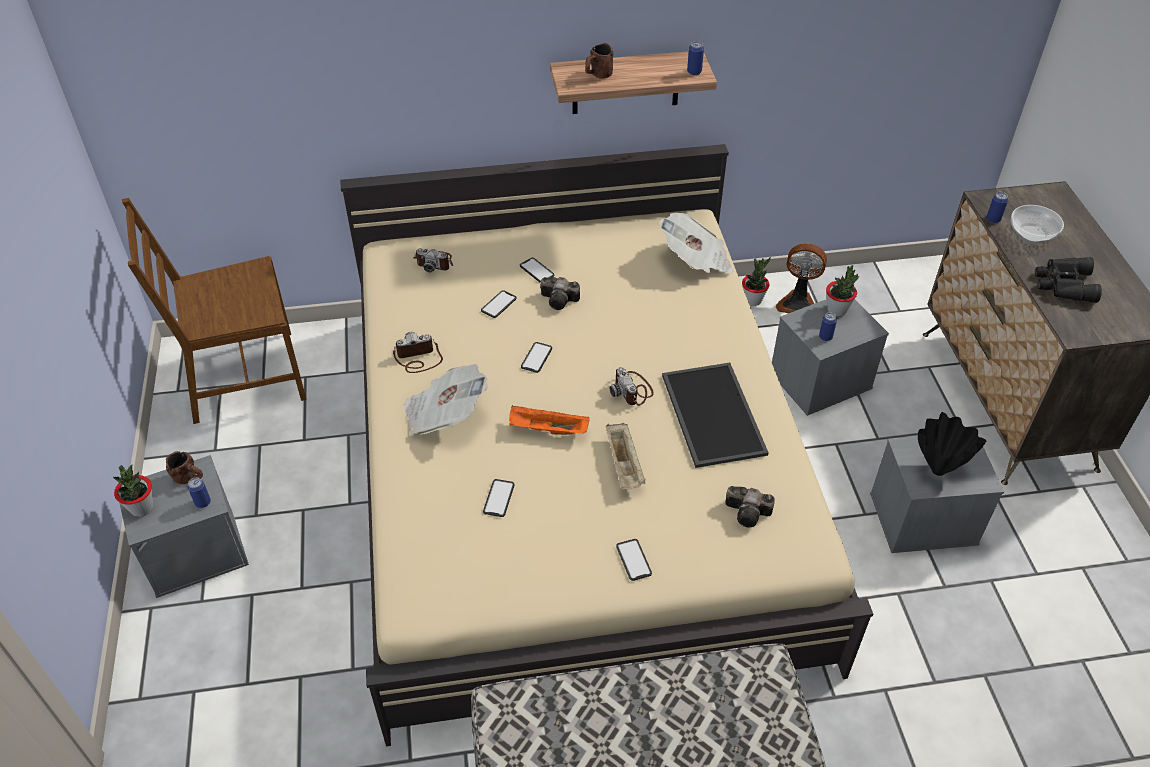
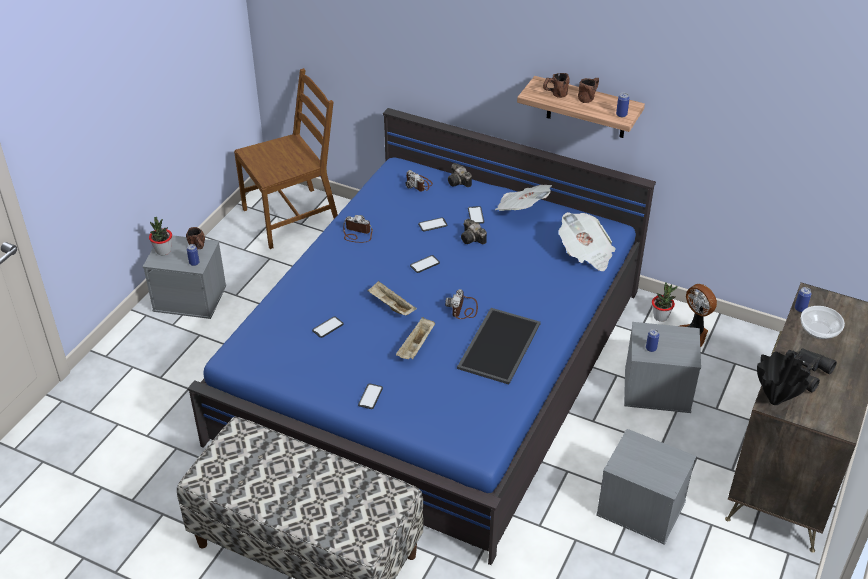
camera: 35 degrees right, 5 degrees down
(243, 377) = (292, 216): brown chair -> brown chair turned 135 degrees clockwise
(445, 415) = (342, 271): newspaper -> newspaper (521, 209)
(547, 430) = (391, 306): orange tray -> beige tray
(575, 473) = (435, 363): beige bed -> blue bed
(637, 65) = (589, 96): none -> brown mug
(749, 513) = (463, 409): camera -> camera (459, 182)
(837, 310) = (678, 336): potted plant -> none
(936, 470) = (640, 463): black vase -> black vase (773, 400)

